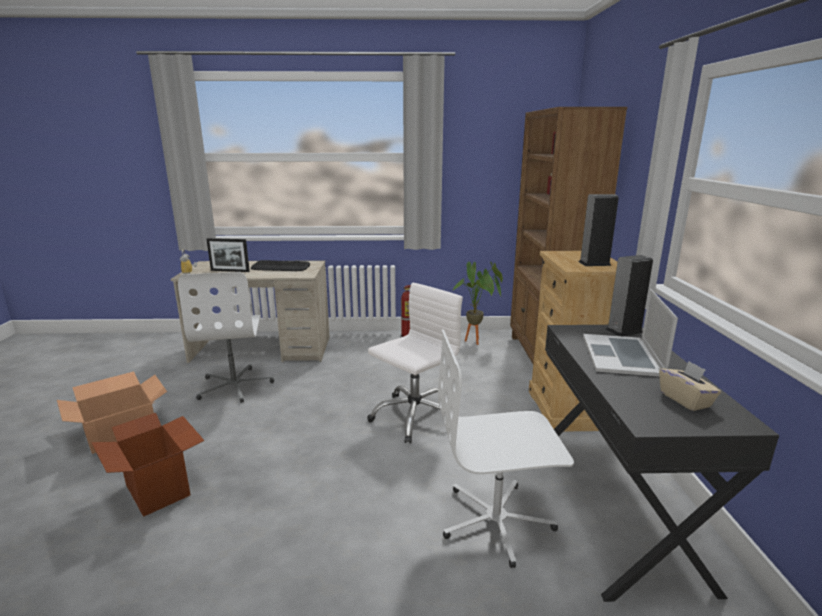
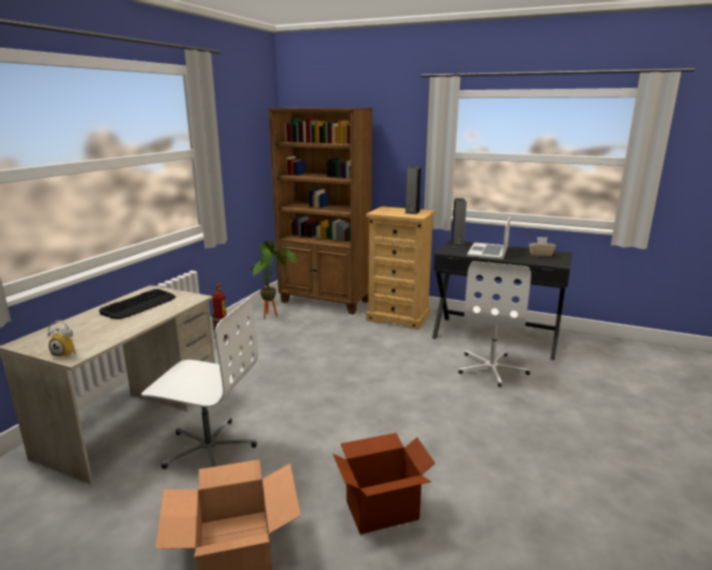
camera: 65 degrees left, 0 degrees up
(230, 271) = (103, 330): picture frame -> none
(414, 416) = (363, 366): white office chair -> none
(622, 355) = (488, 251): laptop -> laptop turned 75 degrees clockwise

